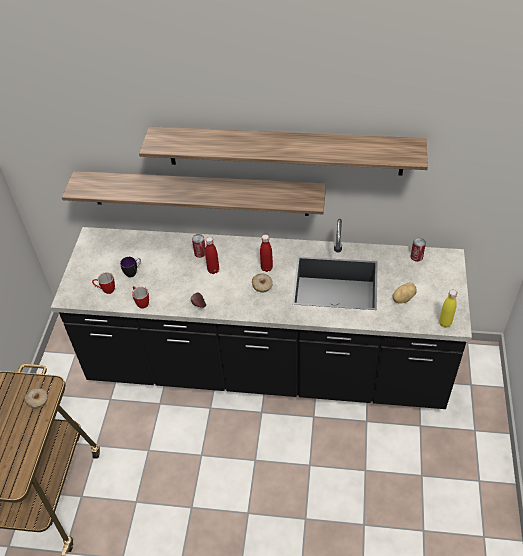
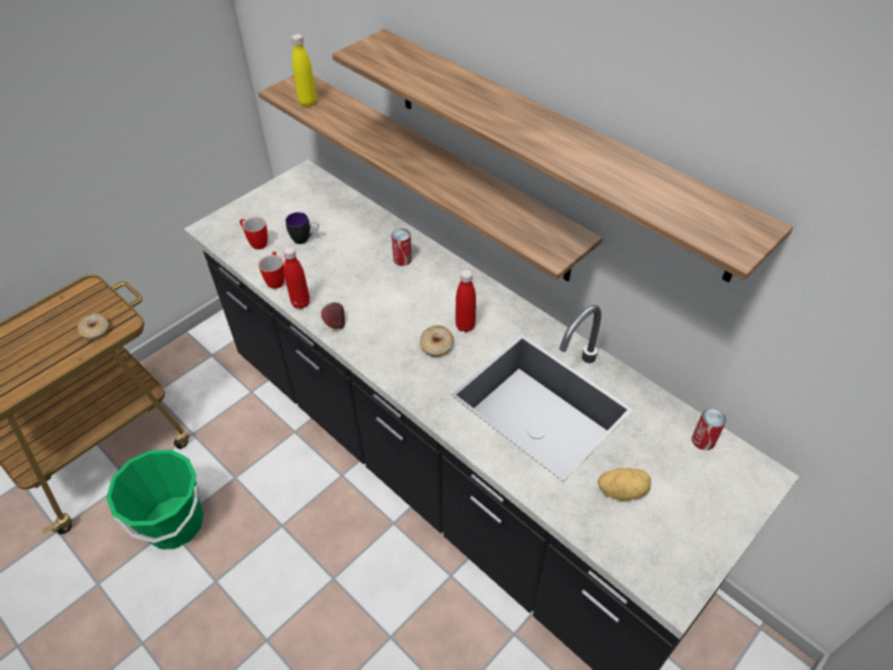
camera: 35 degrees right, 0 degrees up
(136, 497) = (174, 523): none -> green bucket
(213, 270) = (396, 290): red bottle -> red bottle (301, 303)
(445, 323) = (656, 577): yellow bottle -> yellow bottle (308, 102)

